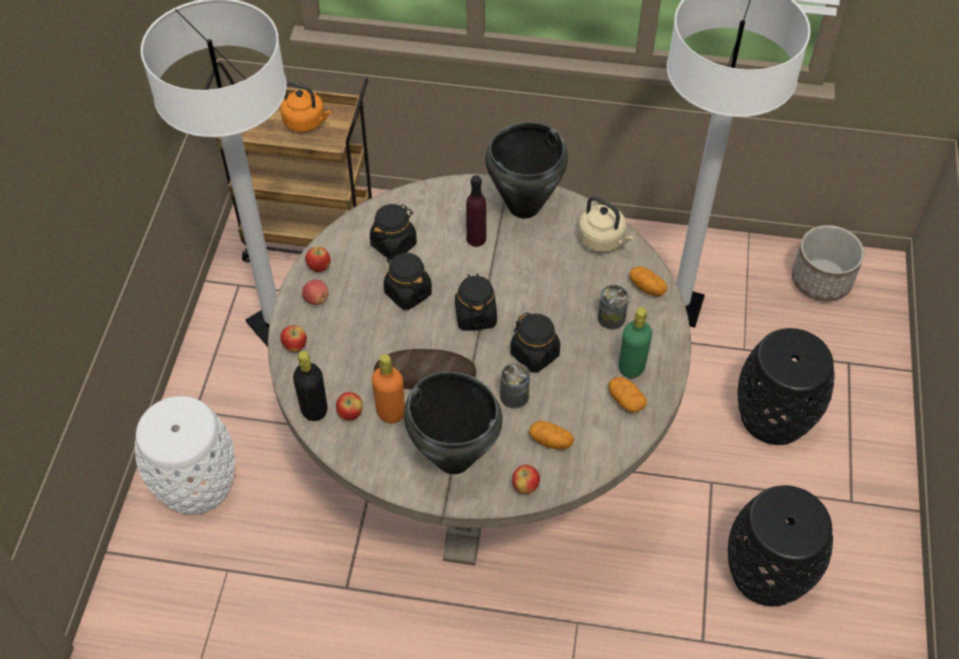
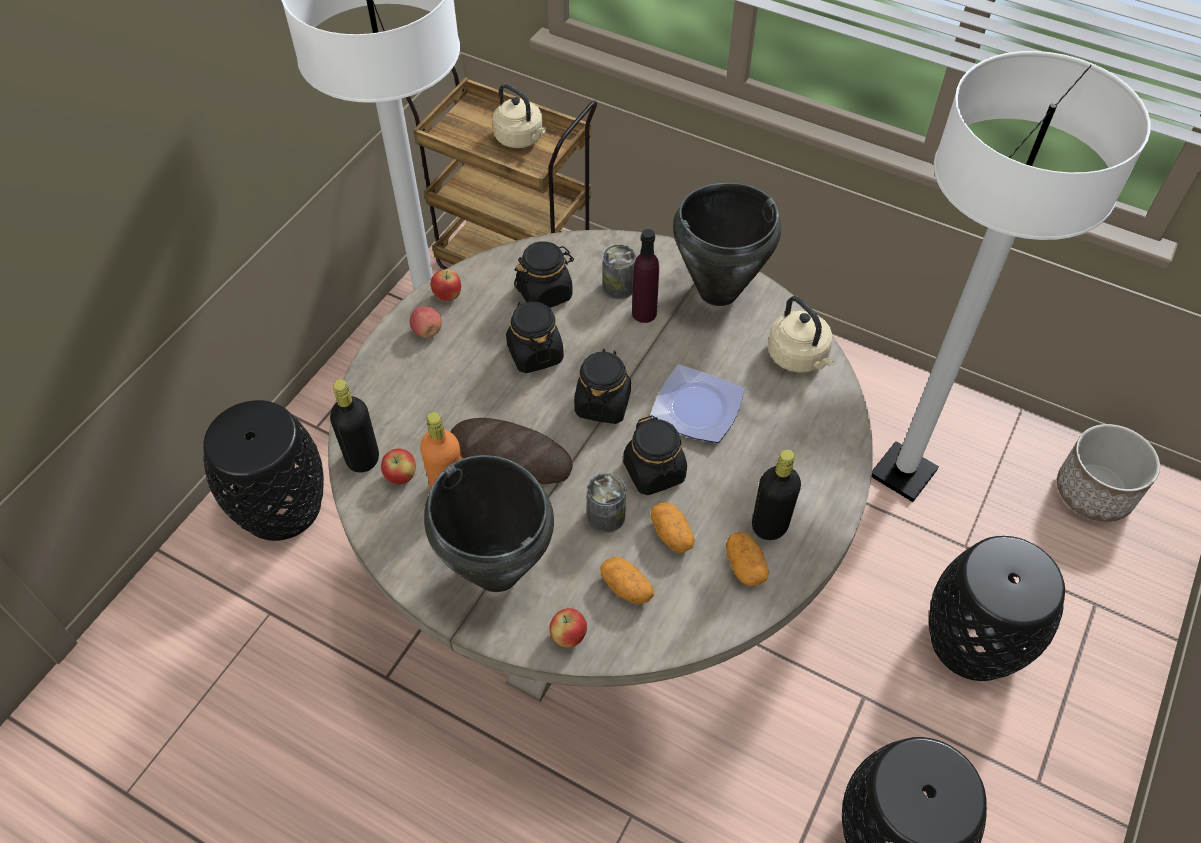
camera: 20 degrees right, 0 degrees up
(196, 484) = (281, 506): white stool -> black stool
(295, 346) = (377, 378): apple -> none
(306, 122) = (521, 139): orange kettle -> beige kettle
(547, 298) = (699, 408): none -> plate
(611, 318) = (769, 455): can -> can (618, 287)
(631, 367) = (769, 526): green bottle -> black bottle
(647, 287) = (831, 431): potato -> potato (672, 535)

